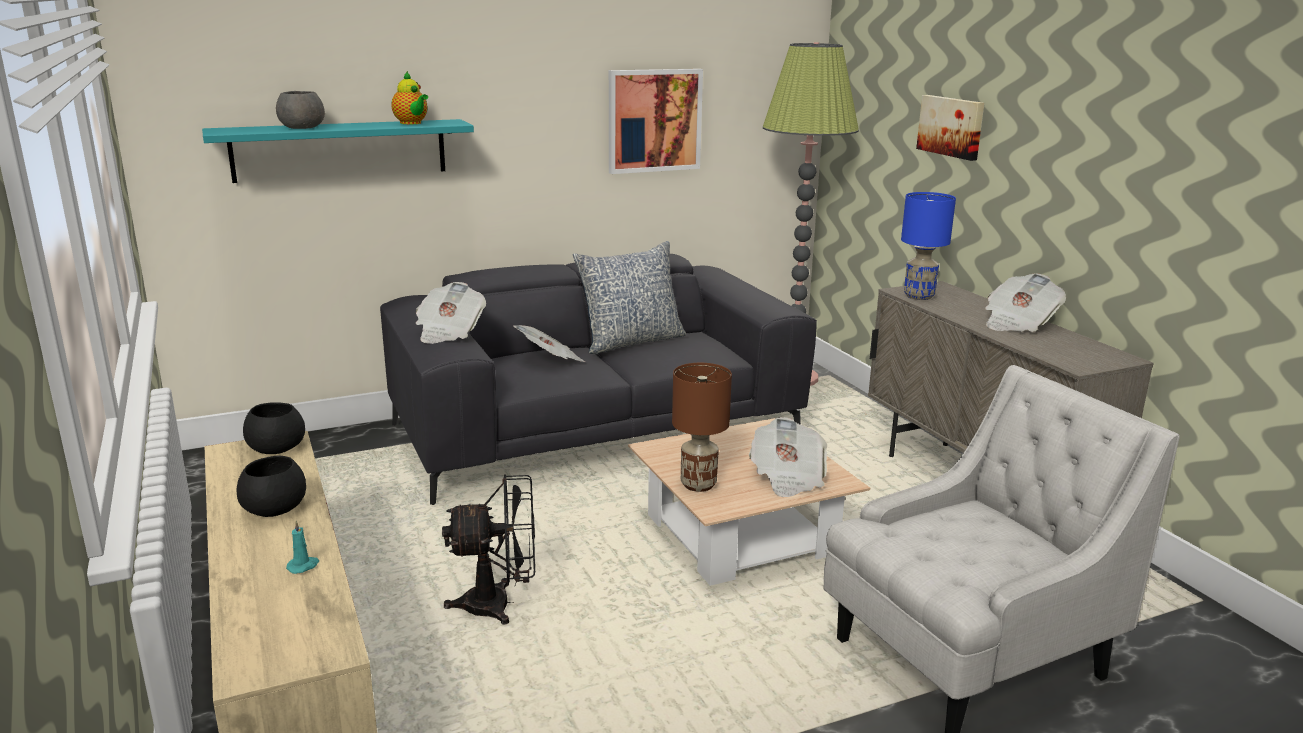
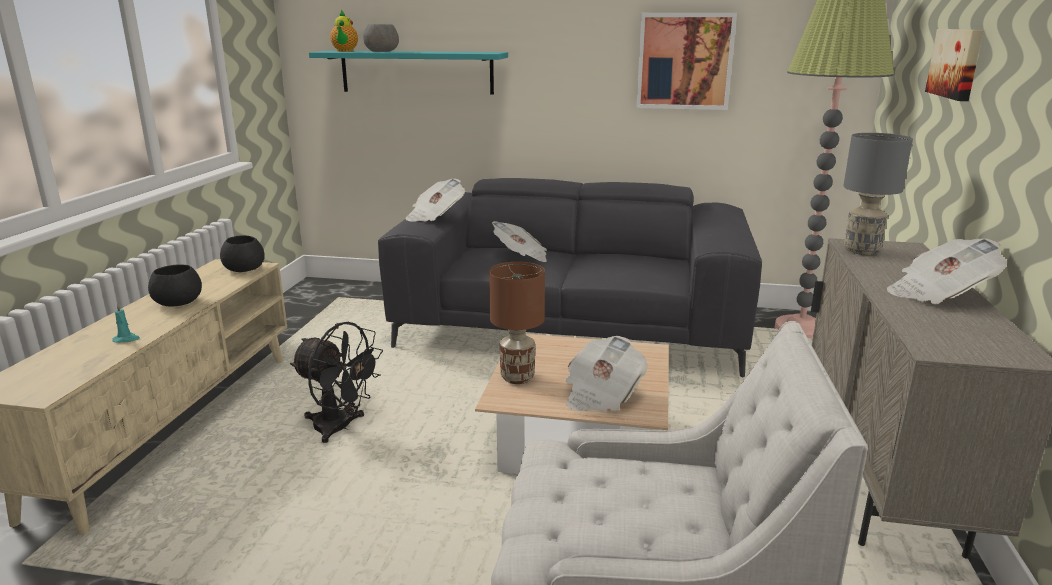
camera: 35 degrees right, 0 degrees up
(412, 123) = (460, 52): teapot -> teapot (344, 51)
(631, 341) = (607, 255): pillow -> none
(918, 296) = (860, 251): blue table lamp -> grey table lamp

